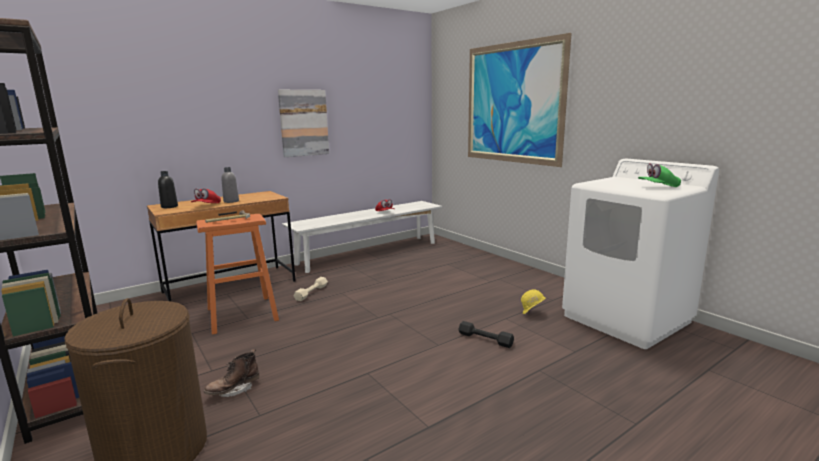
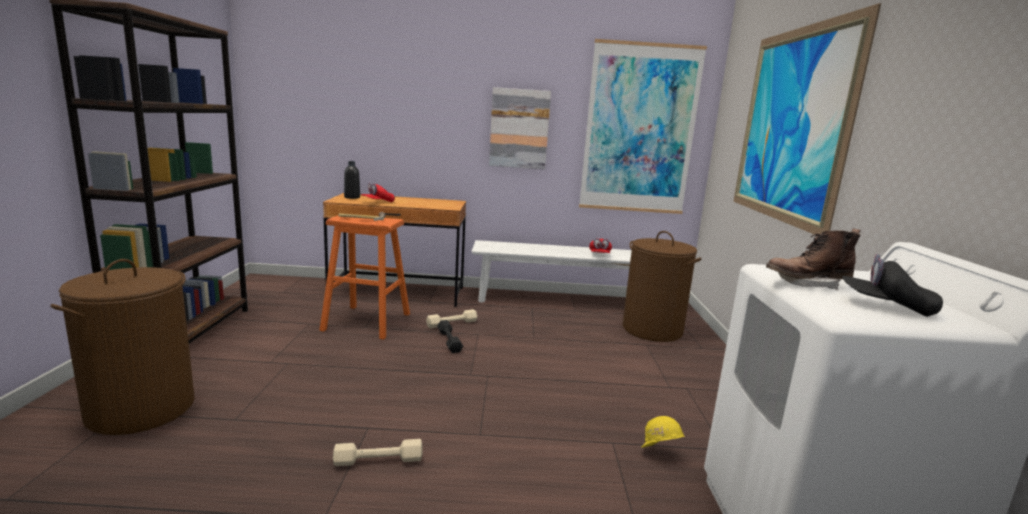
camera: 35 degrees right, 0 degrees up
(231, 201) = (406, 203): grey bottle -> none
(233, 390) = (255, 387): brown boot -> brown boot (806, 284)
(388, 115) = (639, 129): none -> picture
(406, 385) = (378, 460): none -> beige dumbbell
(438, 255) = (652, 329): none -> brown laundry basket
(485, 339) = (542, 455): black dumbbell -> black dumbbell (449, 341)
(658, 187) = (886, 306): green cap -> black cap

